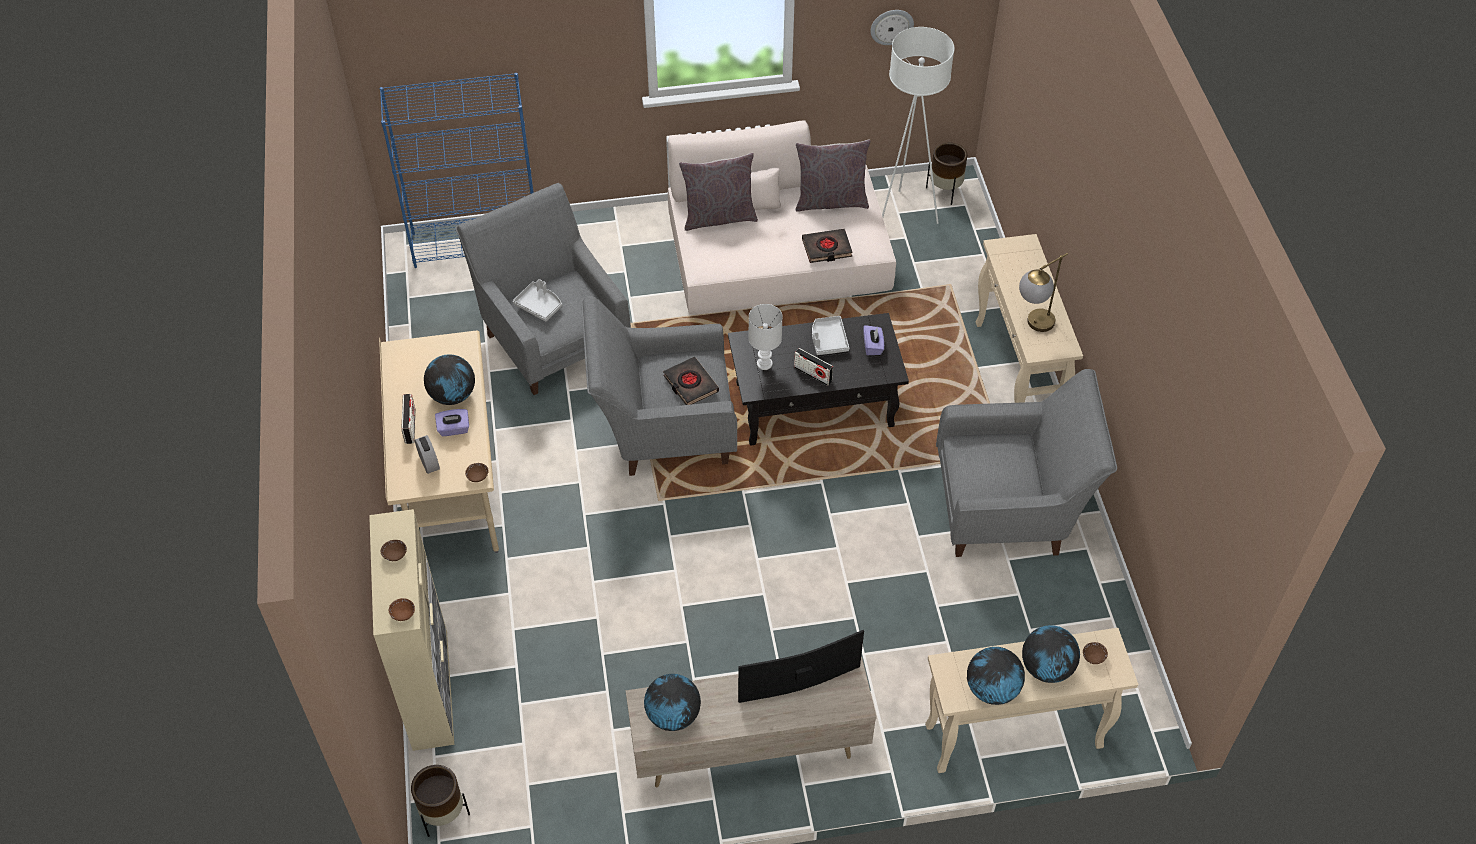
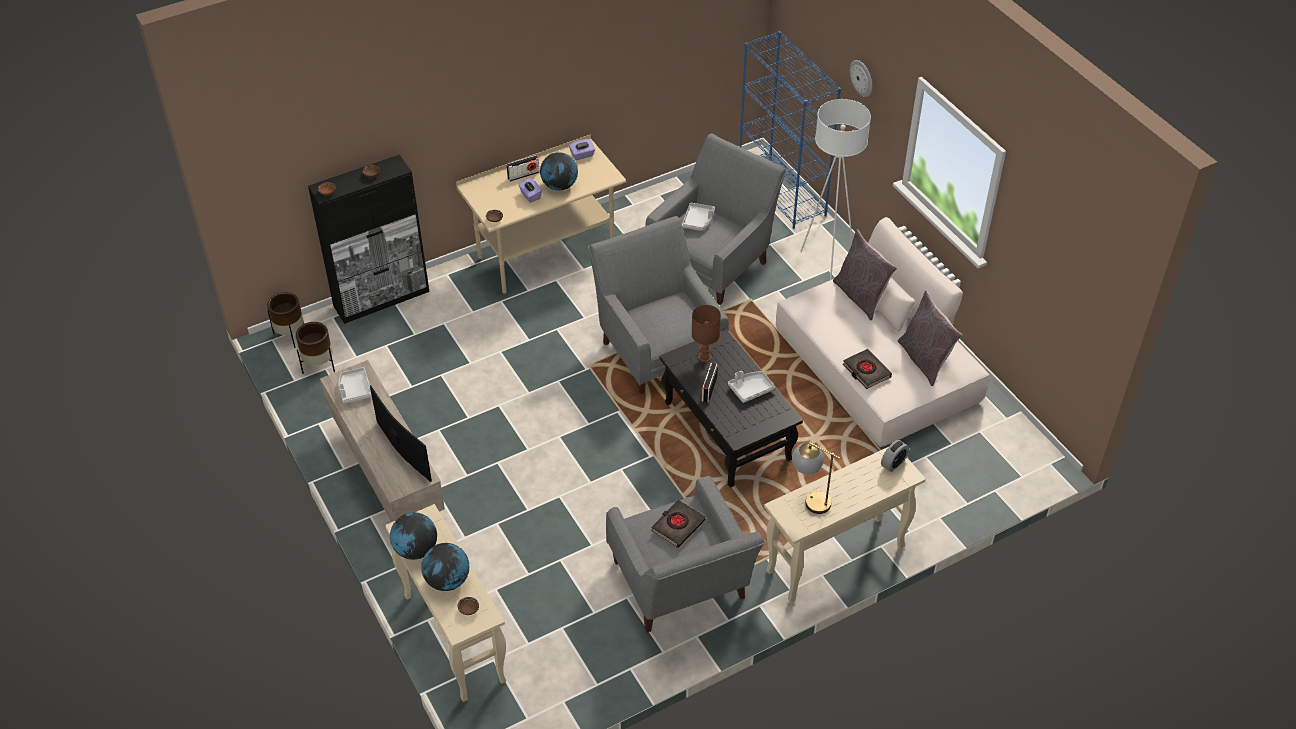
camera: 70 degrees right, 5 degrees down
(429, 463) = (496, 193): alarm clock -> alarm clock (893, 463)
(430, 689) = (382, 298): beige cabinet -> black cabinet
(672, 715) = (354, 389): globe -> grey tray
(690, 384) = (665, 323): black book -> black book (677, 526)
(763, 364) = (704, 357): white table lamp -> brown table lamp
(873, 346) = (759, 419): purple tissue box -> purple tissue box (582, 155)
(891, 26) = (1050, 276): wall clock -> wall clock (862, 78)
(904, 214) = (980, 436): white floor lamp -> white floor lamp (827, 262)
(945, 191) = (1029, 458): brown planter -> brown planter (319, 365)

